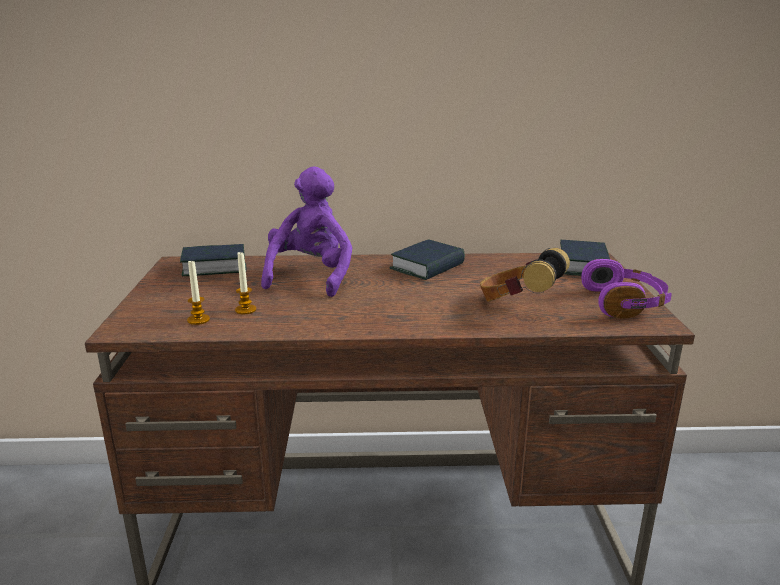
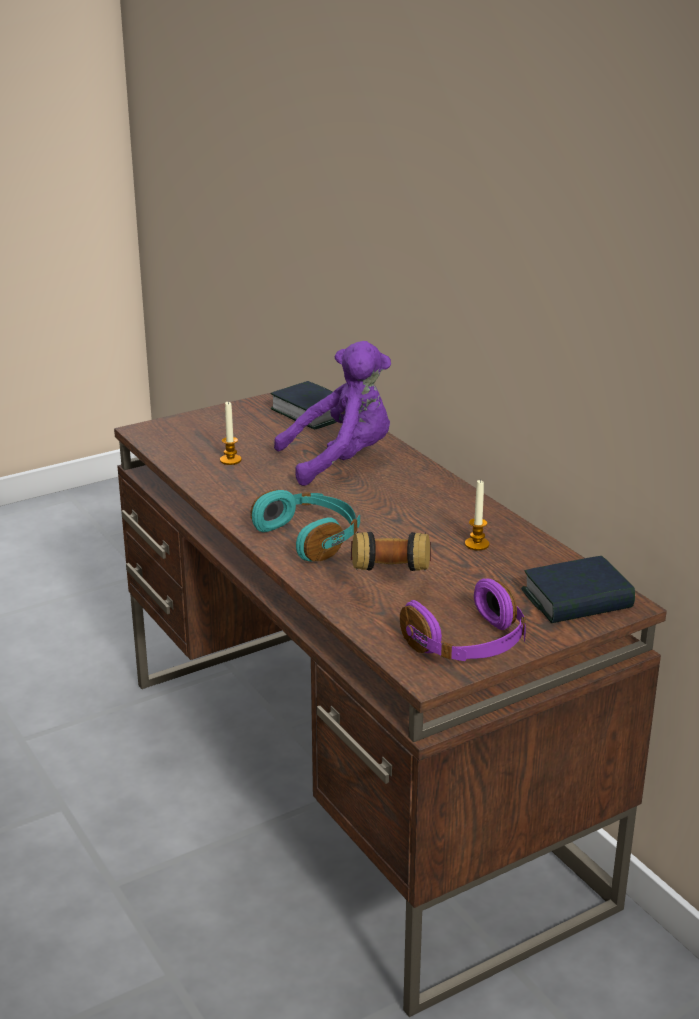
camera: 60 degrees right, 5 degrees up
(198, 320) = (191, 450): candle -> candle (477, 544)
(422, 313) = (310, 538): none -> turquoise headphones
(427, 267) = (445, 508): book -> none

